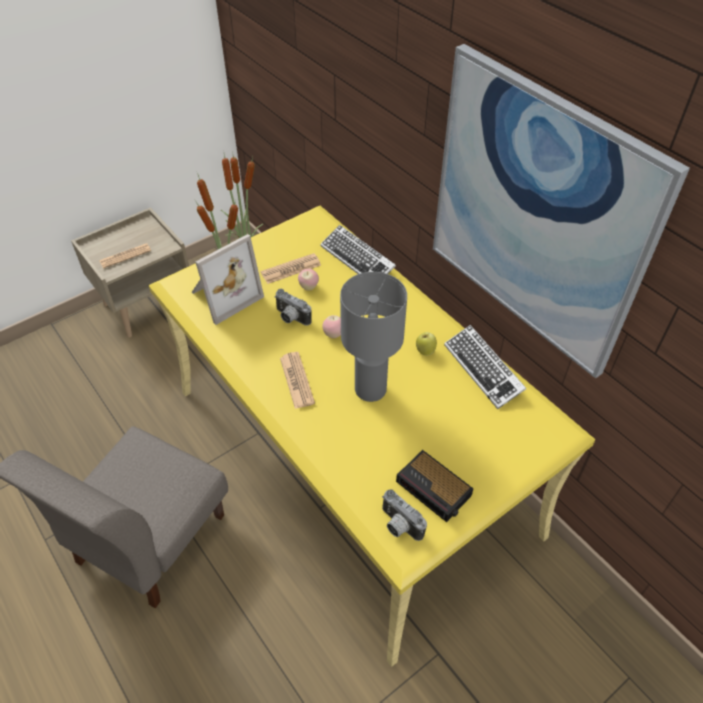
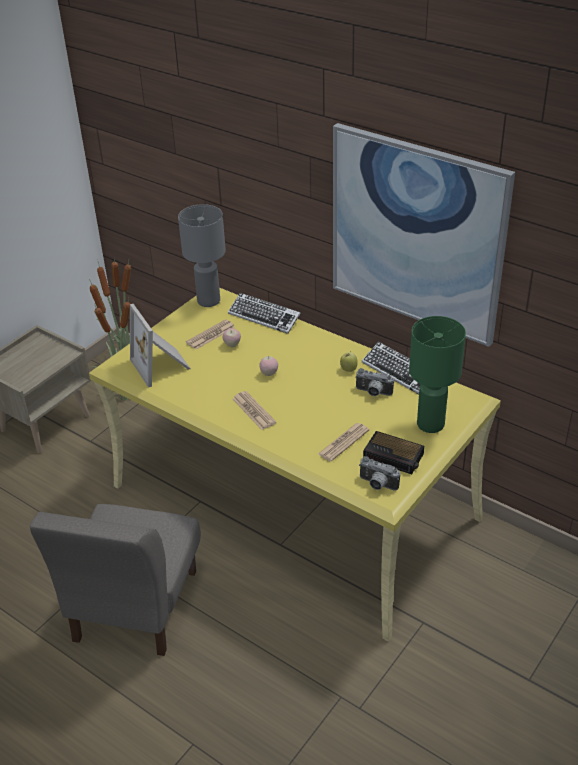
camera: 15 degrees left, 10 degrees down
(125, 256) = (31, 369): newspaper -> newspaper (343, 442)
(224, 295) = (162, 365): picture frame -> picture frame turned 120 degrees clockwise
(290, 318) = (227, 370): camera -> camera (373, 393)
(370, 389) = (316, 404): grey table lamp -> grey table lamp (208, 300)
(494, 455) = (430, 425): none -> green table lamp

